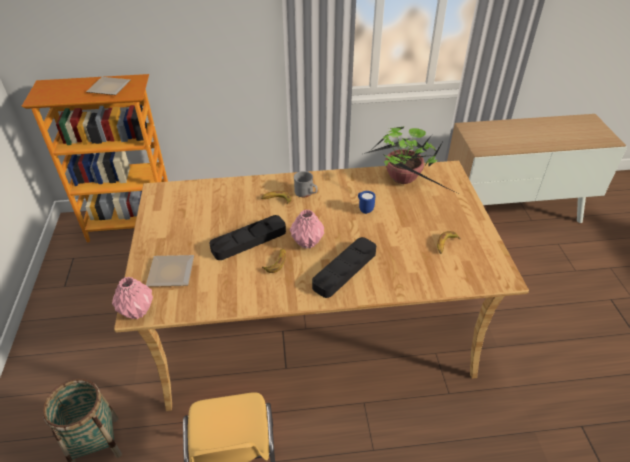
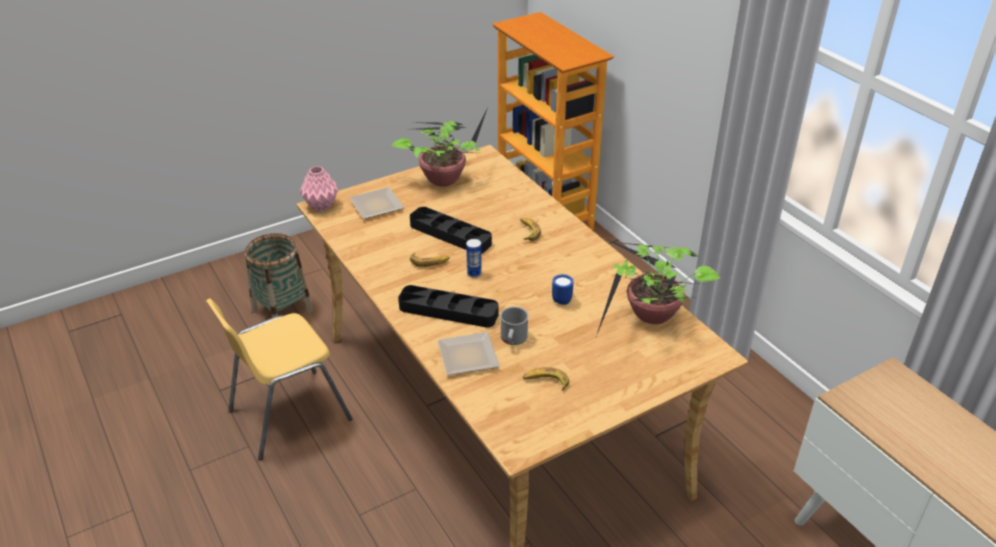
camera: 65 degrees right, 5 degrees down
(110, 89) = (562, 48): plate -> plate (466, 358)
(170, 221) = (444, 179): none -> potted plant
(306, 193) = (558, 248): grey mug -> grey mug (513, 339)
(308, 242) = (474, 273): pink vase -> can

